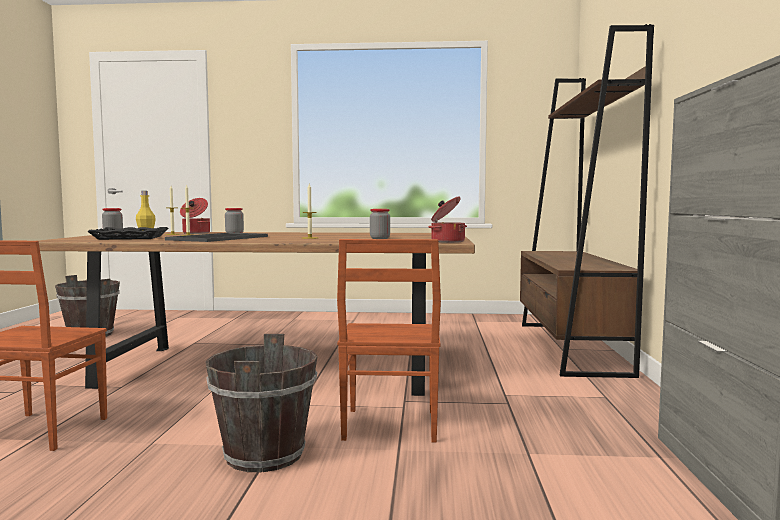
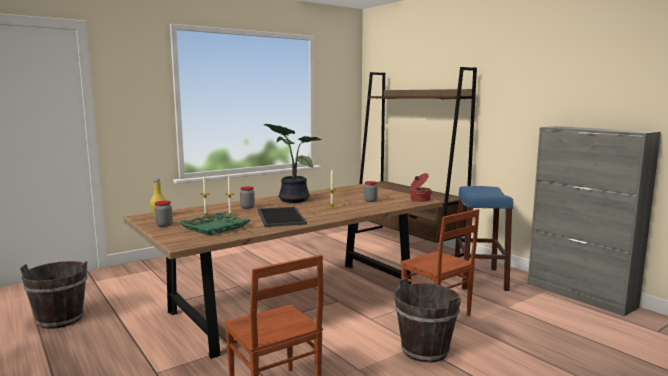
camera: 40 degrees left, 5 degrees up
(130, 238) = (214, 227): black tray -> green tray
(195, 233) = (209, 210): cooking pot -> none
(303, 234) = (292, 200): none -> potted plant
(579, 408) = (479, 278): none -> blue stool

